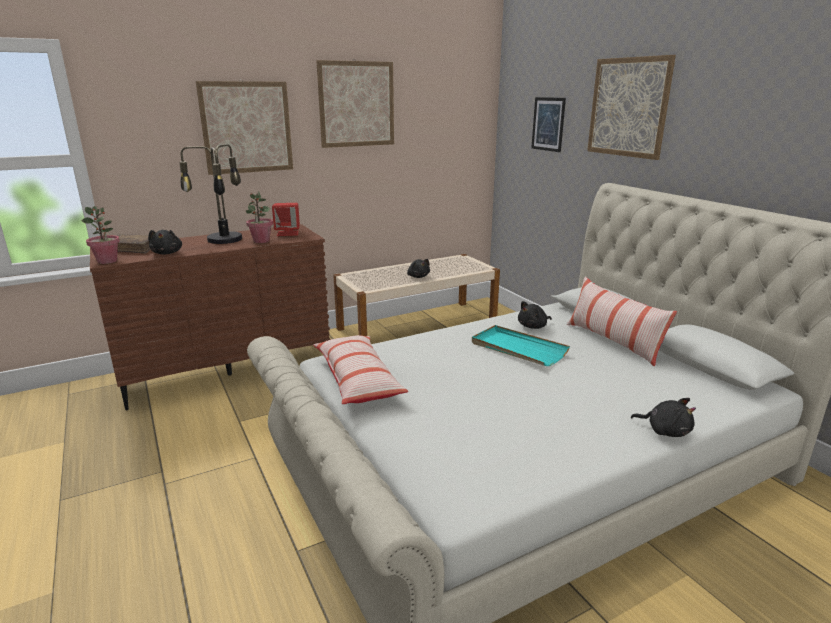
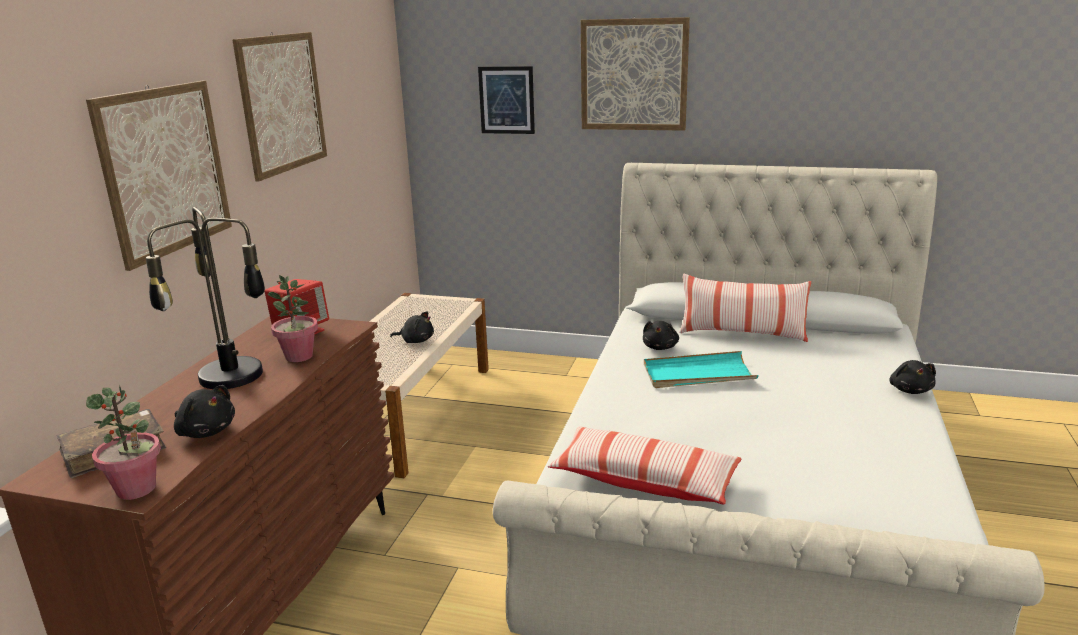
camera: 45 degrees left, 0 degrees up
(665, 430) = (910, 390): black plush toy -> black plush toy turned 105 degrees clockwise

